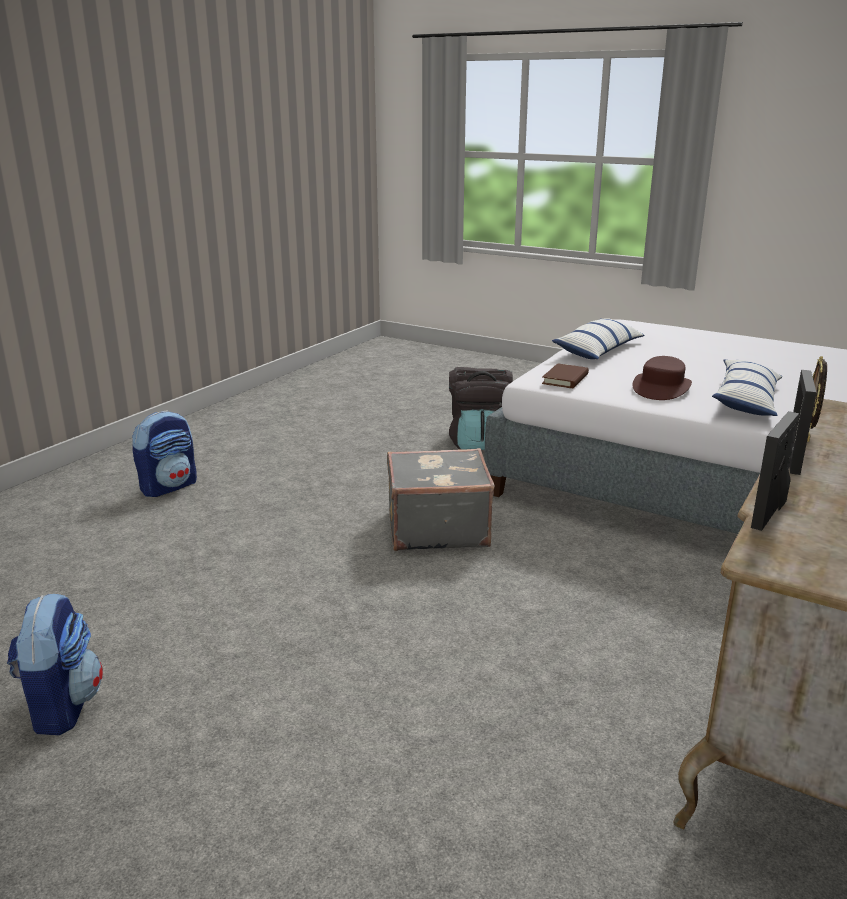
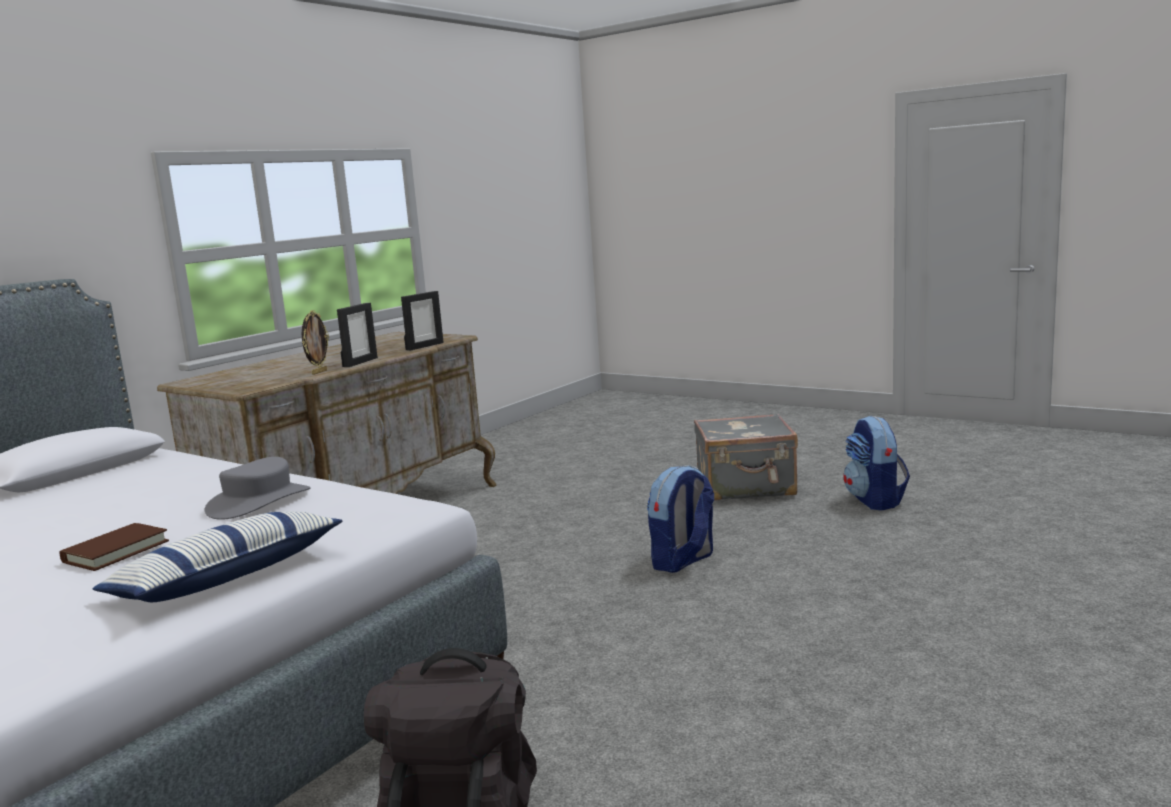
camera: 175 degrees left, 10 degrees down
(169, 486) = (1046, 690): backpack -> backpack (683, 561)
(436, 528) = (593, 631): grey suitcase -> grey suitcase (746, 488)
(565, 379) = (375, 510): brown book -> brown book (116, 551)
(661, 388) = (259, 501): brown hat -> grey hat
(746, 400) = (185, 490): pillow -> none

